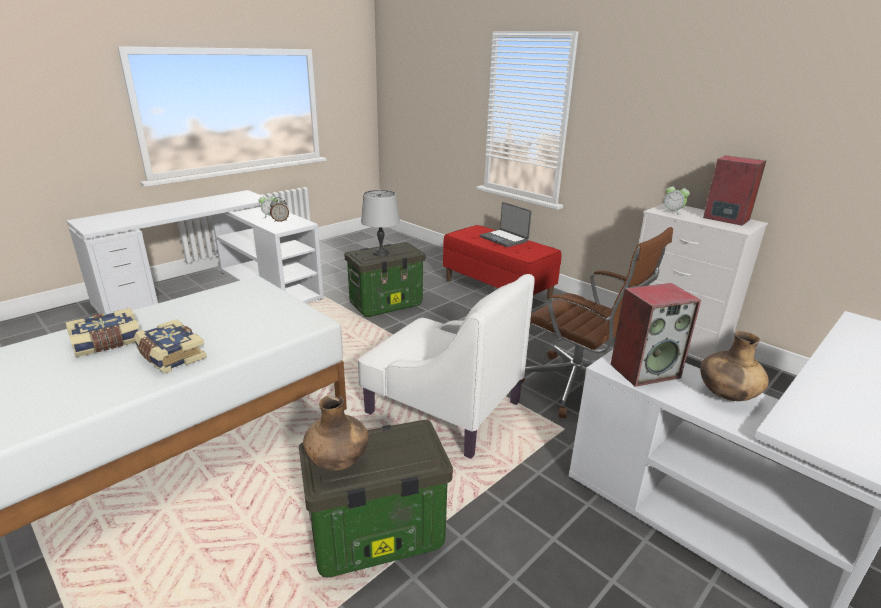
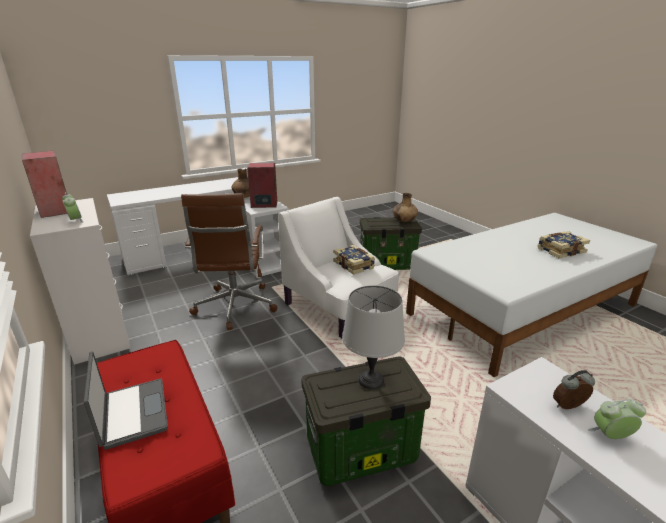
camera: 165 degrees left, 0 degrees up
(170, 356) = (508, 240): book -> book (354, 265)
(577, 388) = (235, 307): brown office chair -> brown office chair turned 150 degrees counterclockwise

